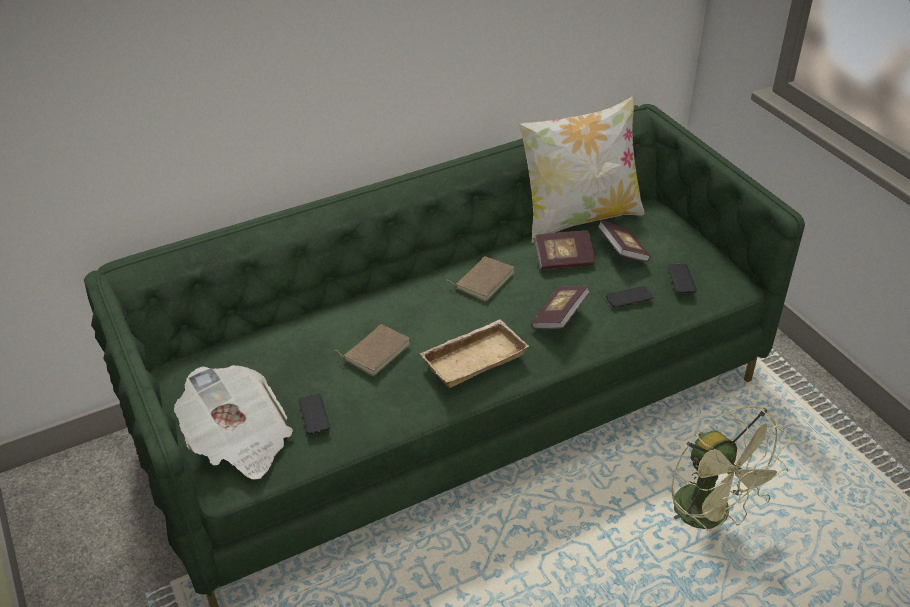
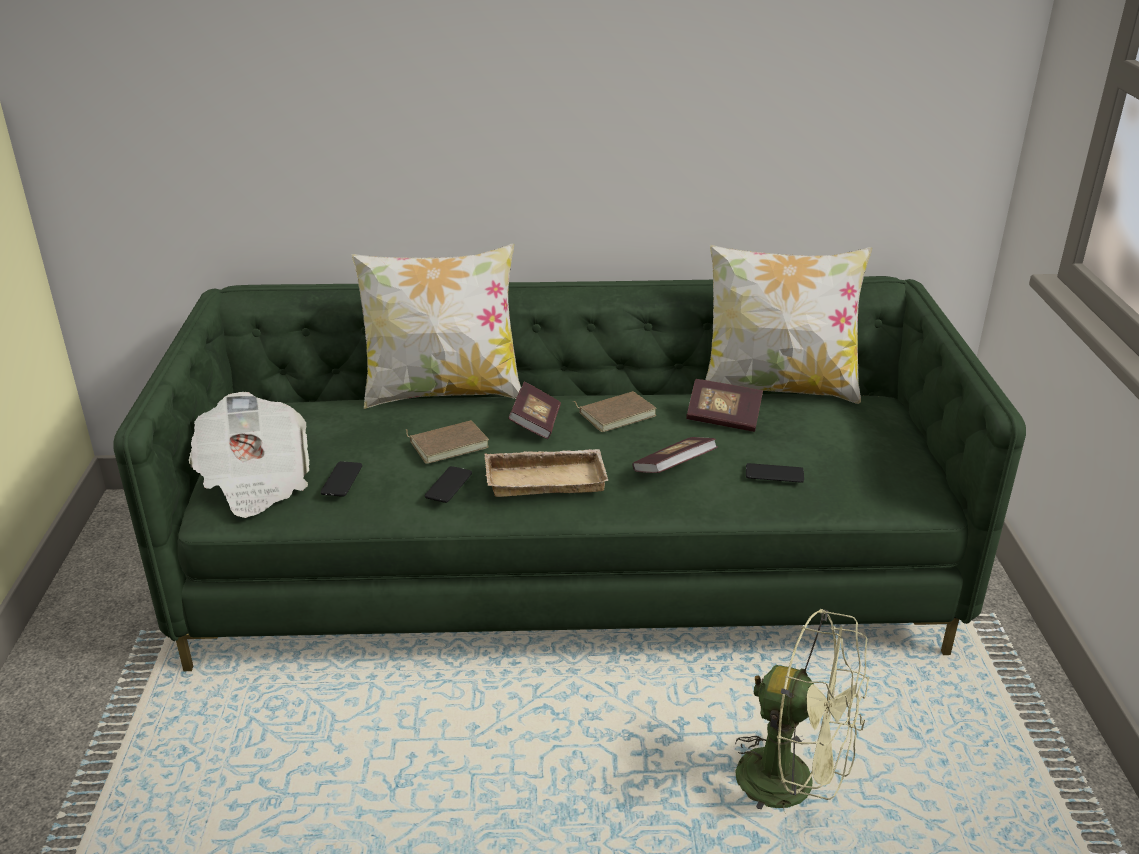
camera: 25 degrees right, 10 degrees down
(329, 301) = (443, 392): none -> pillow
(622, 251) = (801, 428): book -> book (535, 424)
(681, 279) = (855, 473): phone -> phone (448, 485)
(711, 516) = (793, 783): green fan -> green fan turned 60 degrees counterclockwise

